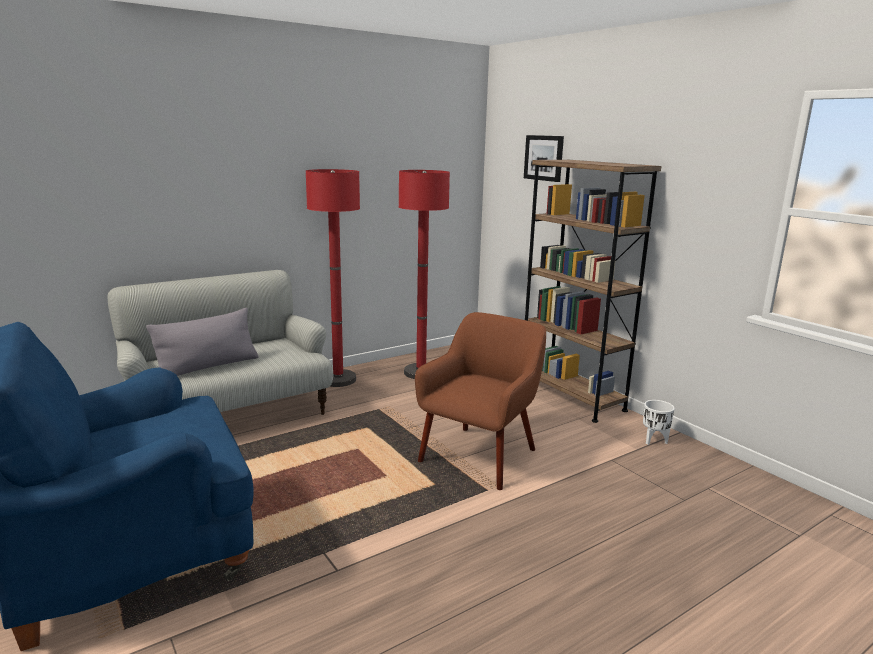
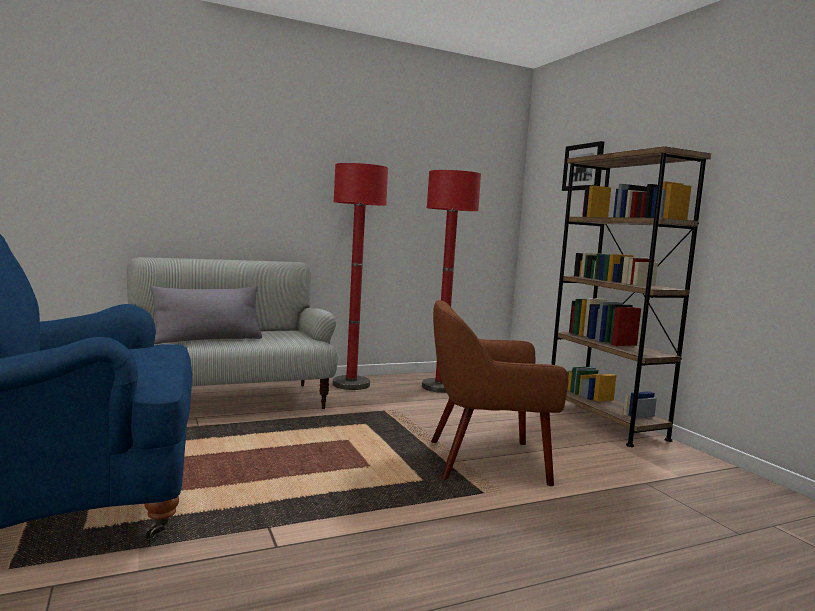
camera: 10 degrees right, 10 degrees down
(480, 455) = (484, 460): brown armchair -> brown armchair turned 135 degrees counterclockwise
(654, 441) = (703, 471): white planter -> none

